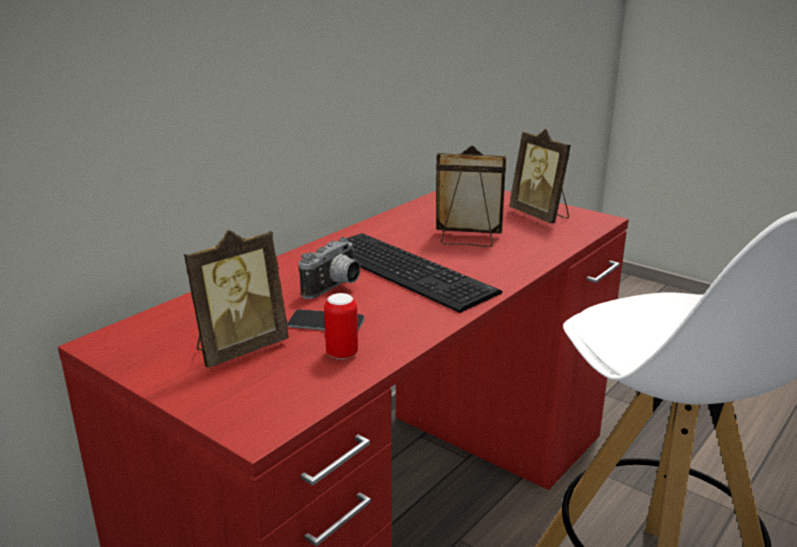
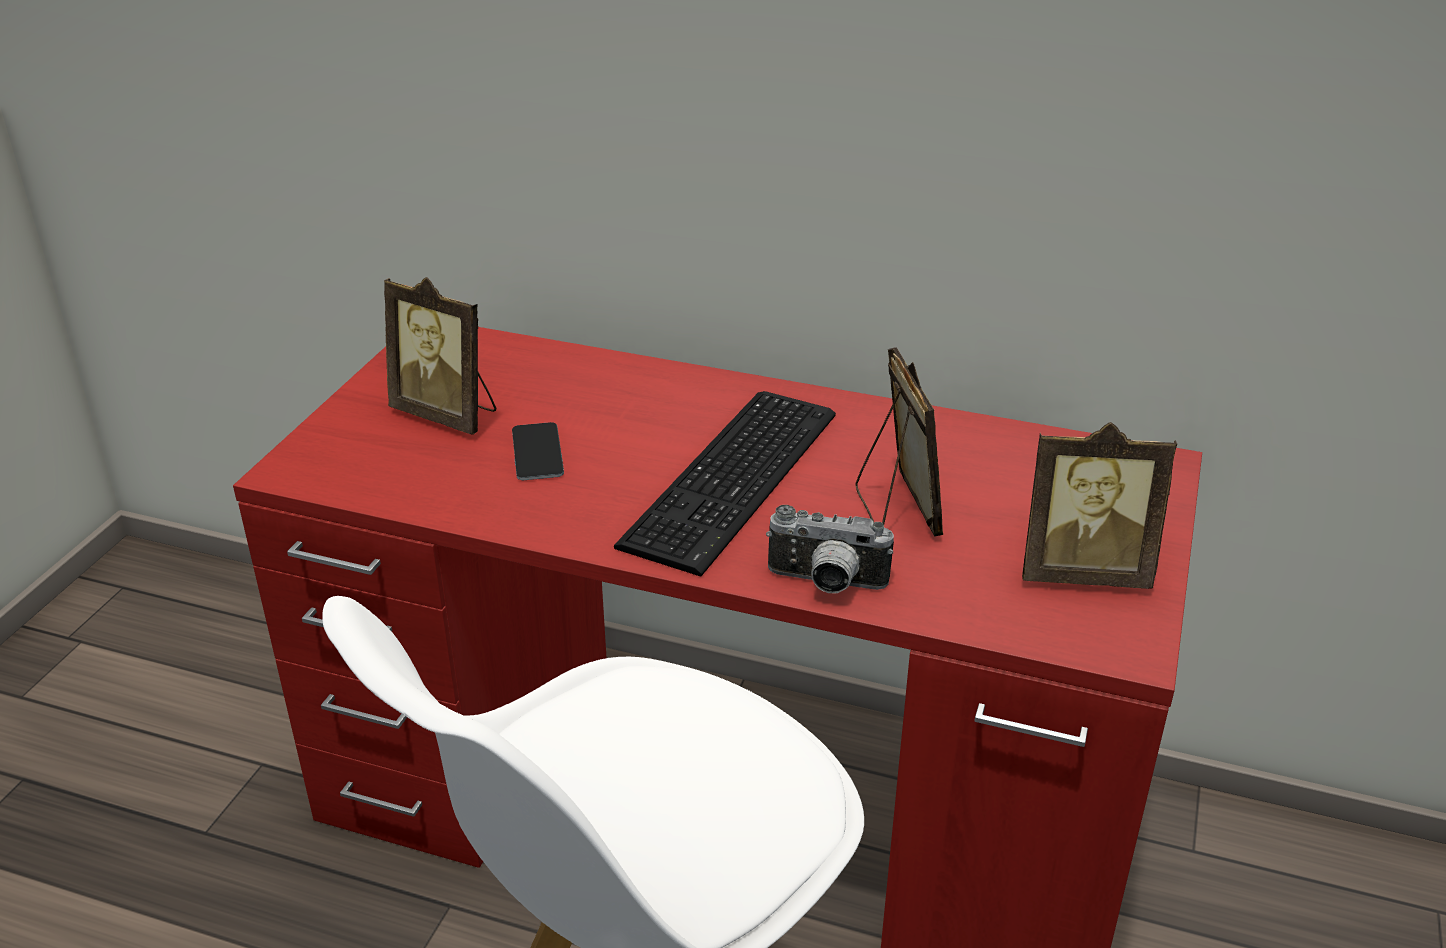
camera: 70 degrees right, 10 degrees up
(335, 288) = (639, 435): camera -> camera (825, 584)
(342, 354) = (460, 482): can -> none
(540, 215) = (1083, 571): picture frame -> picture frame turned 120 degrees counterclockwise

